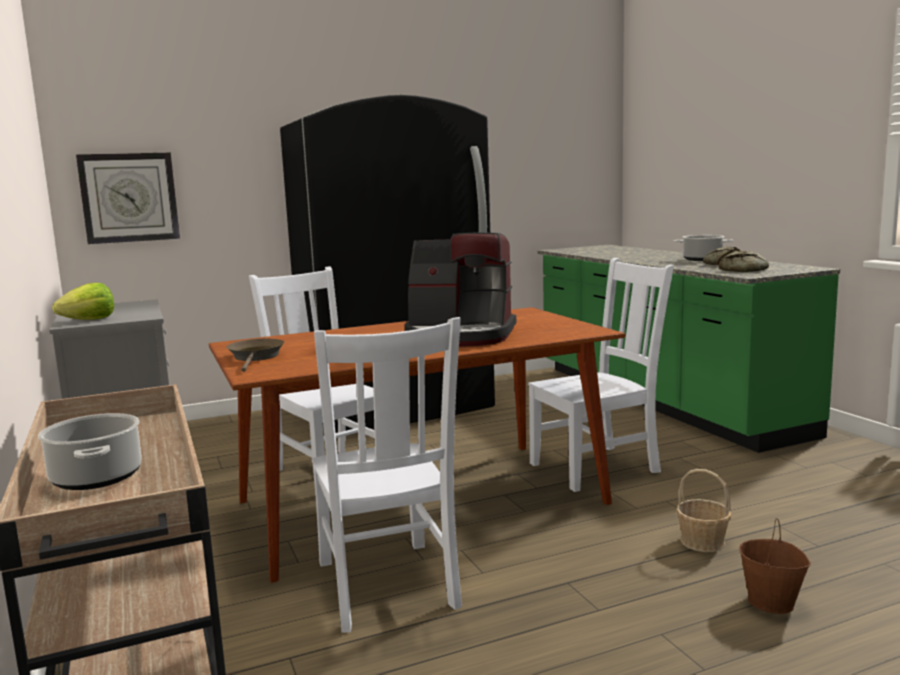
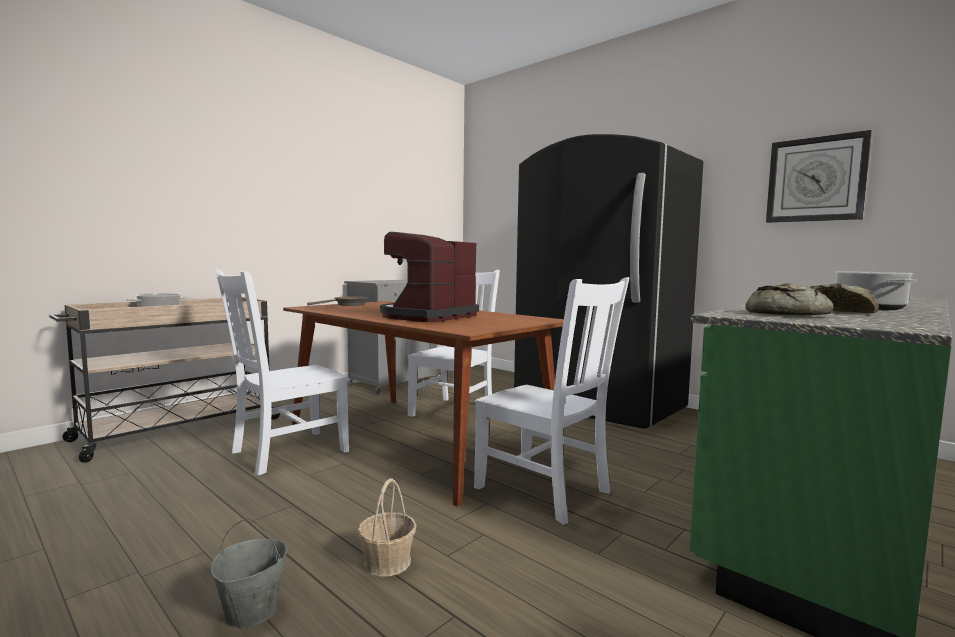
camera: 65 degrees right, 5 degrees down
(89, 320) = (368, 281): lettuce -> none
(129, 197) = (492, 227): wall clock -> wall clock (816, 179)
(461, 336) = (427, 316): coffee machine -> coffee machine turned 45 degrees clockwise
(771, 602) = (251, 612): brown bucket -> grey bucket

